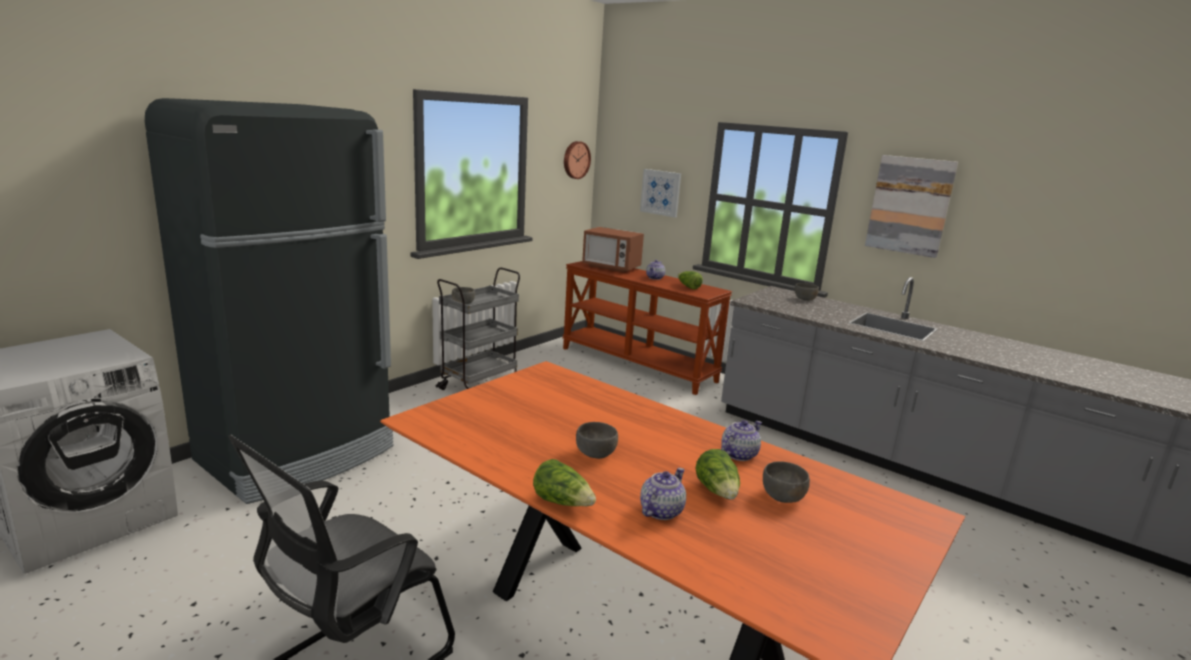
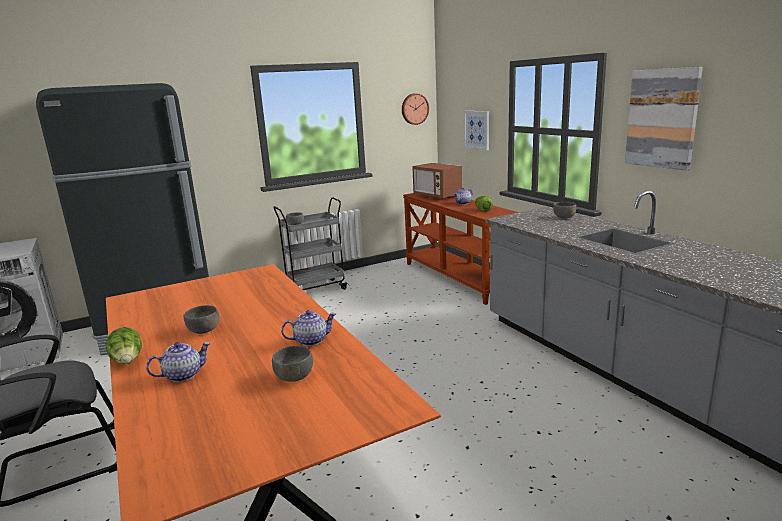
camera: 25 degrees right, 0 degrees up
(718, 491) = (248, 366): lettuce -> none

